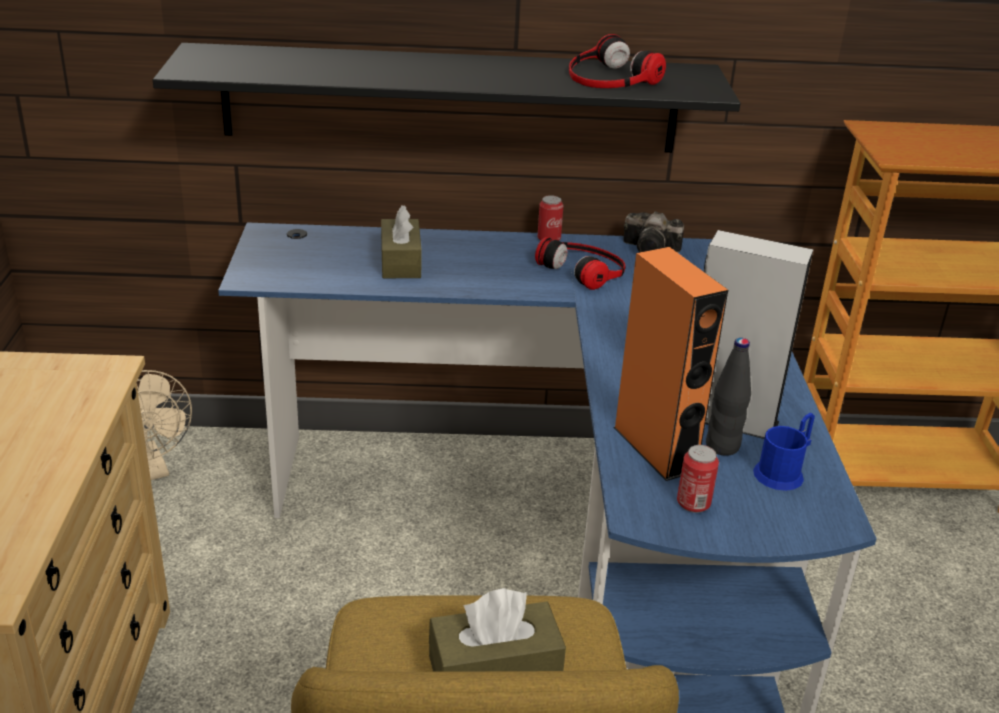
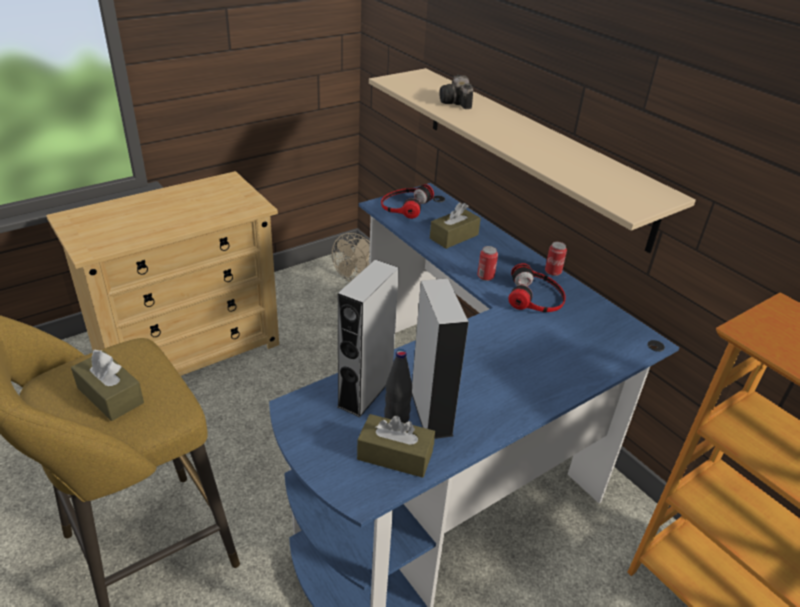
camera: 55 degrees right, 5 degrees up
(451, 99) = (532, 152): black shelf -> beige shelf
(610, 77) = (588, 172): headphones -> headphones (404, 205)
(653, 250) = (602, 314): camera -> camera (456, 103)
(655, 448) = (365, 391): orange speaker -> grey speaker
(693, 504) = (323, 425): can -> can (485, 276)
(783, 472) = (395, 455): blue mug -> brown tissue box

